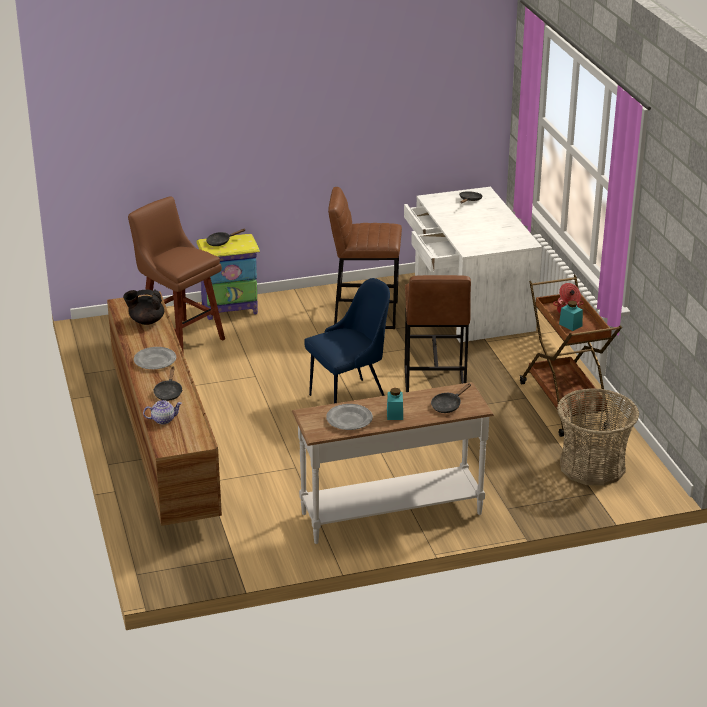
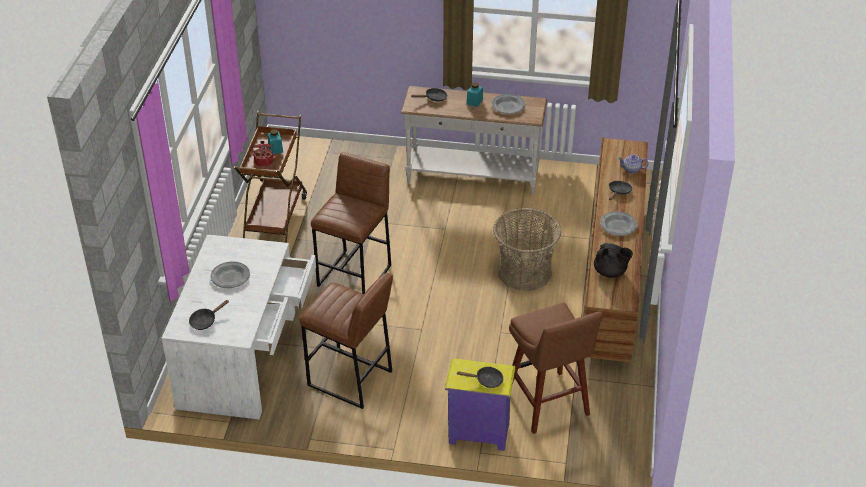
camera: 155 degrees left, 10 degrees up
(349, 399) = (436, 281): blue chair -> none
(483, 226) = (230, 277): none -> grey plate
(592, 466) = (307, 170): basket -> basket (524, 272)

